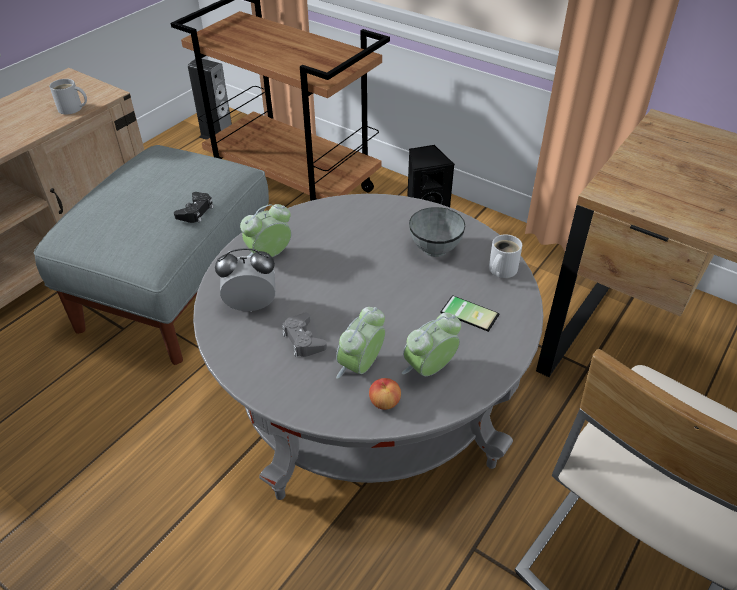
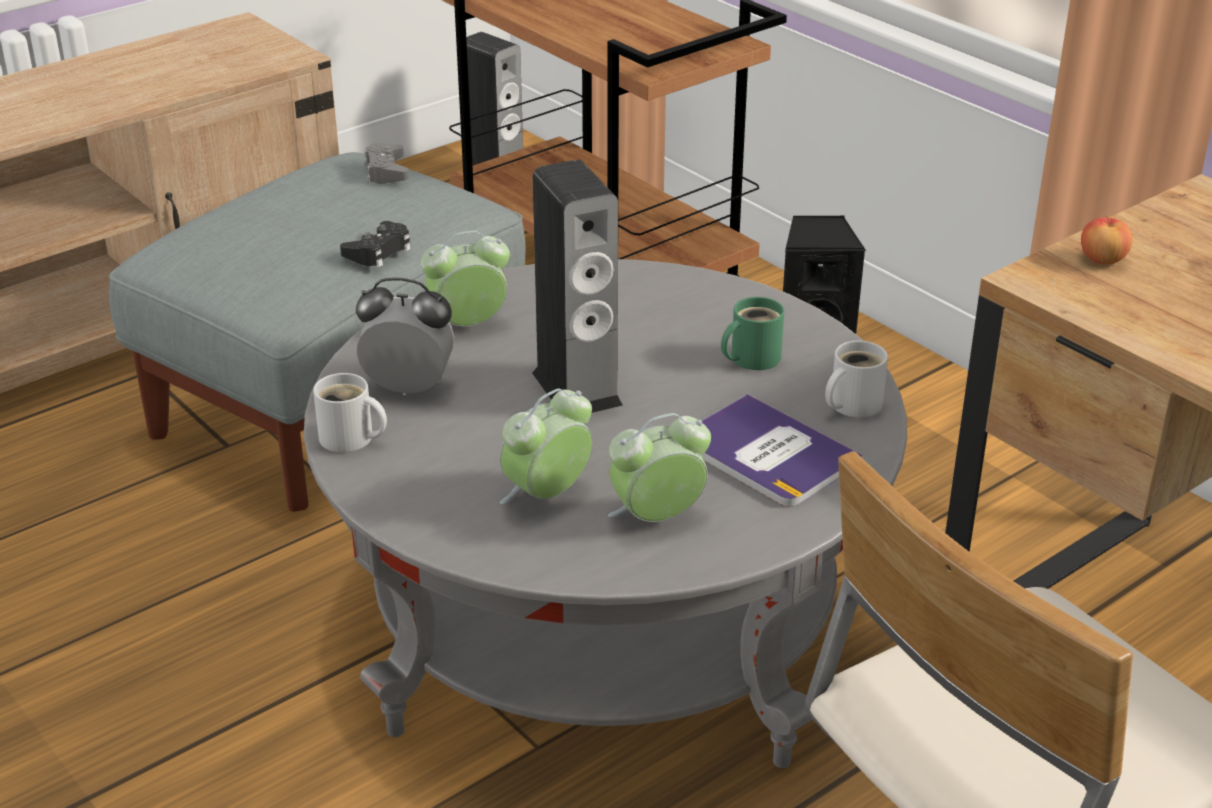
camera: 15 degrees right, 10 degrees down
(72, 109) = (230, 70): white mug -> white mug (350, 439)
(303, 340) = (471, 445): grey game controller -> grey game controller (386, 171)
(348, 288) = (576, 389): none -> speaker
(384, 402) = (562, 547): apple -> apple (1102, 259)
(434, 249) = (750, 358): grey bowl -> green mug
(471, 311) = (767, 453): phone -> book

